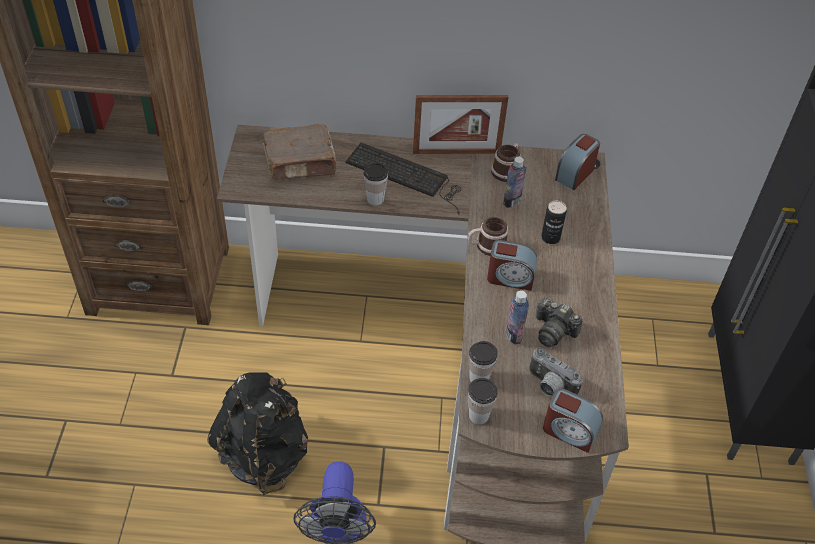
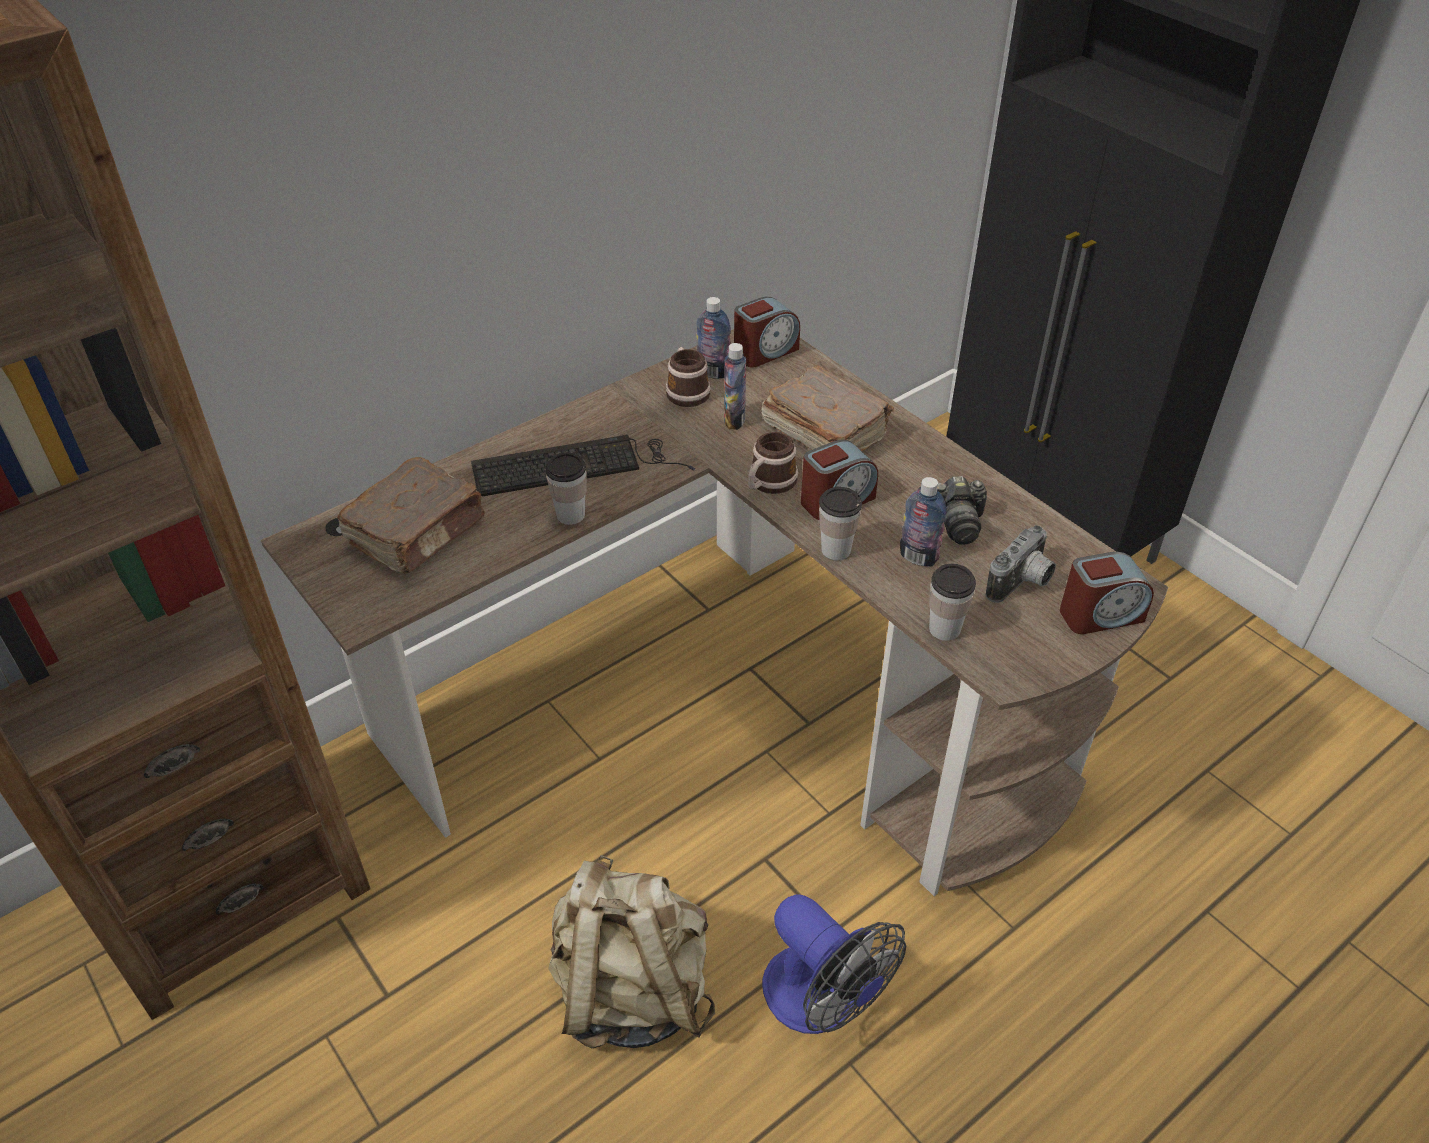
camera: 40 degrees left, 5 degrees down
(264, 454) = (631, 990): black backpack -> beige backpack
(456, 152) = (603, 405): picture frame -> none
(478, 415) = (996, 669): cup -> cup (836, 550)
(533, 168) = (713, 372): none -> bottle
(549, 386) = (1022, 584): camera -> camera turned 45 degrees counterclockwise
(550, 238) = (823, 432): can -> brown book
(575, 174) = (765, 352): alarm clock -> alarm clock turned 120 degrees counterclockwise

